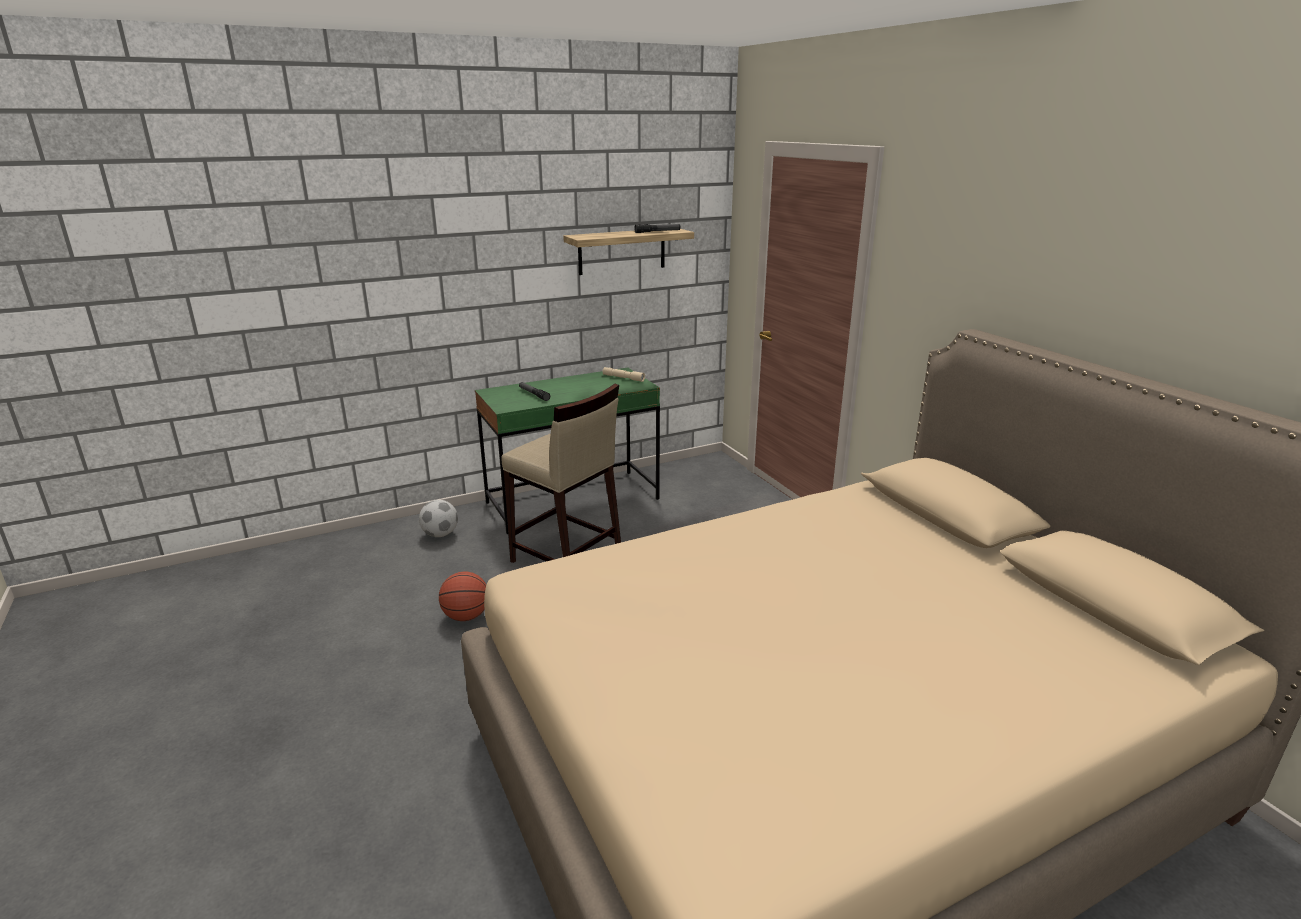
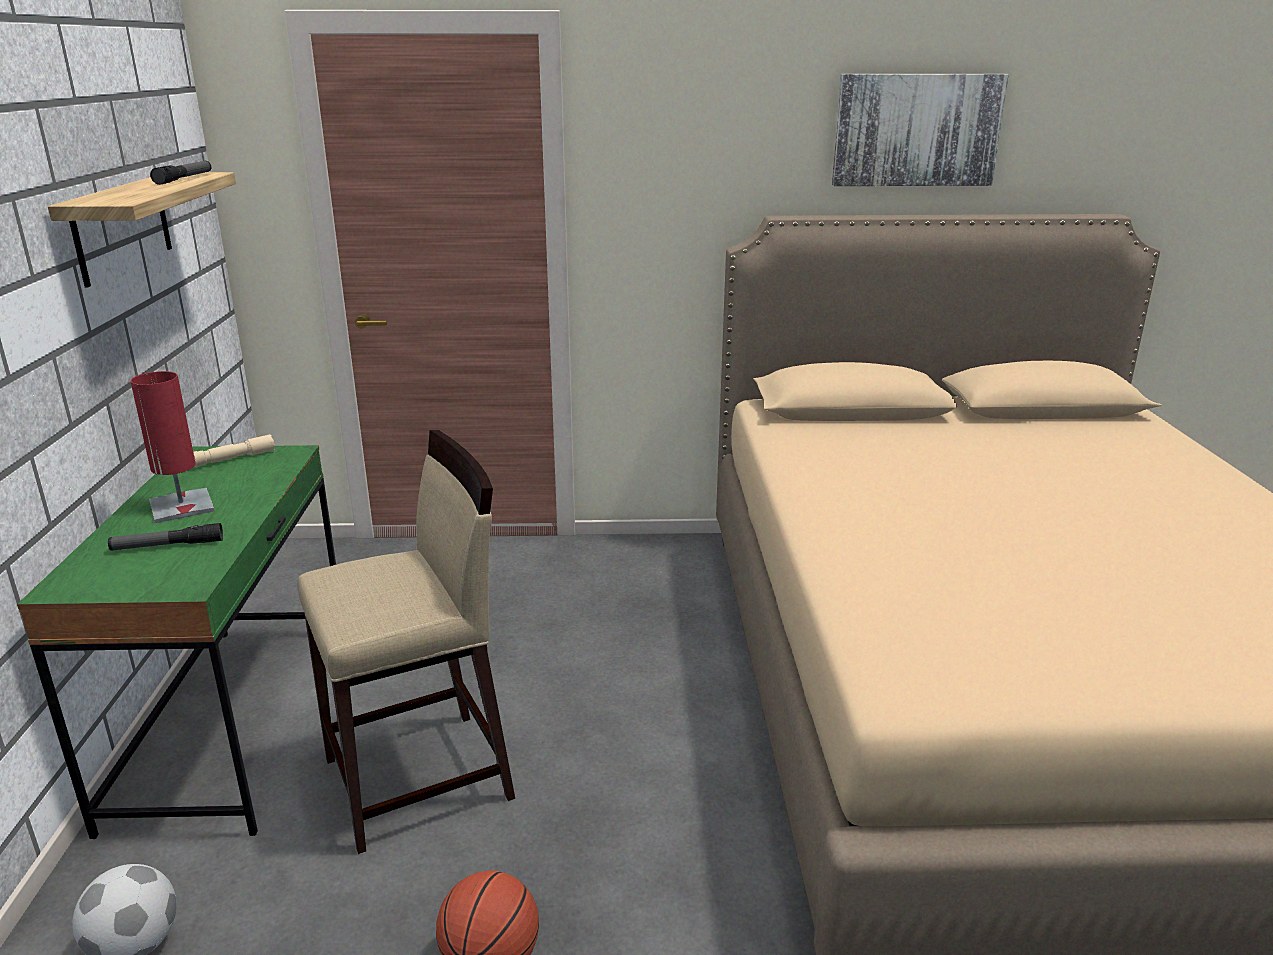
camera: 65 degrees left, 0 degrees up
(569, 385) = (182, 506): none -> red table lamp
(1124, 280) = (916, 130): none -> picture

